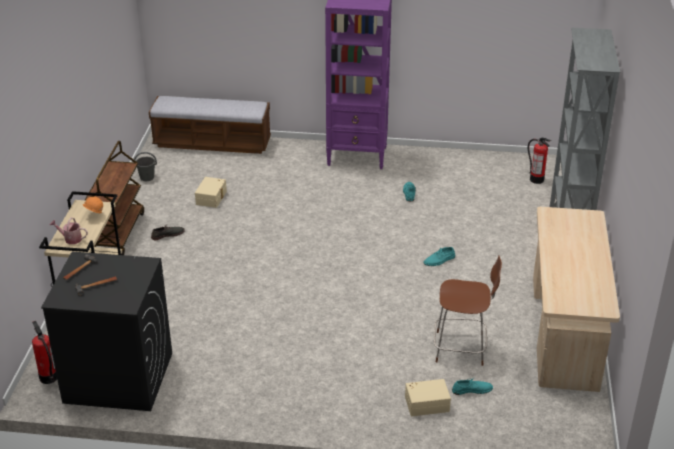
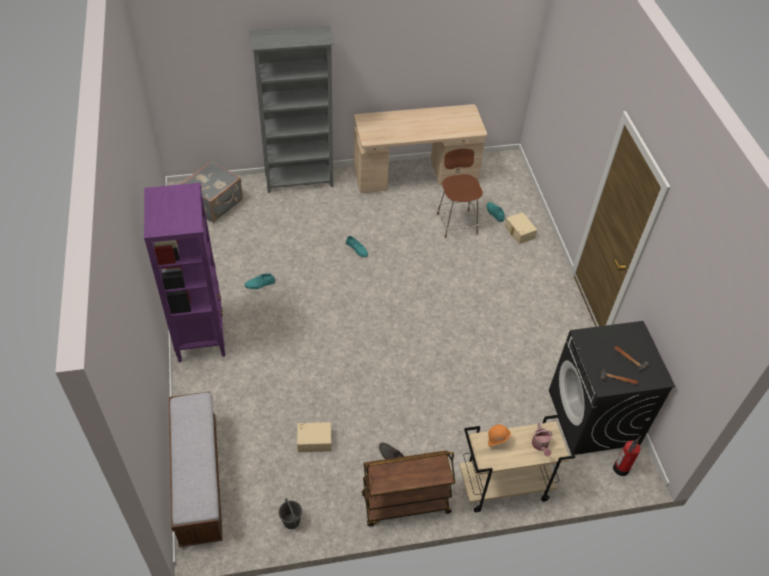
camera: 110 degrees left, 15 degrees up
(536, 179) = (215, 203): fire extinguisher -> grey suitcase

